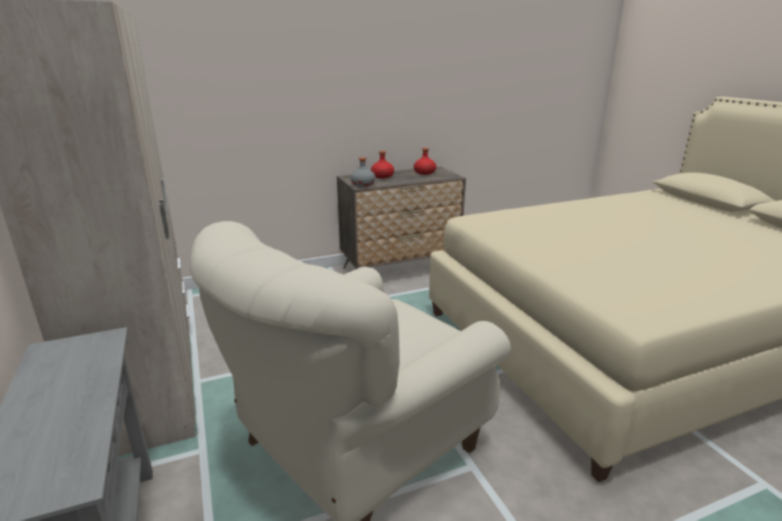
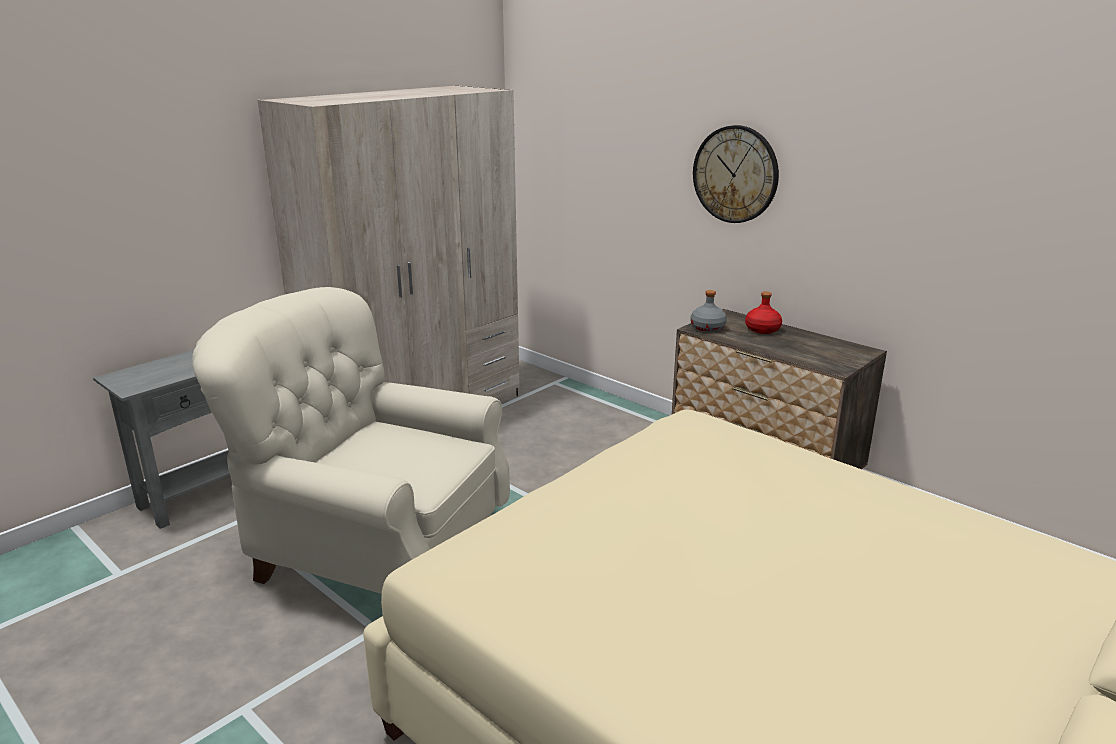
camera: 65 degrees right, 0 degrees up
(327, 79) = (735, 174): none -> wall clock
(425, 172) = (827, 348): red bottle -> none

